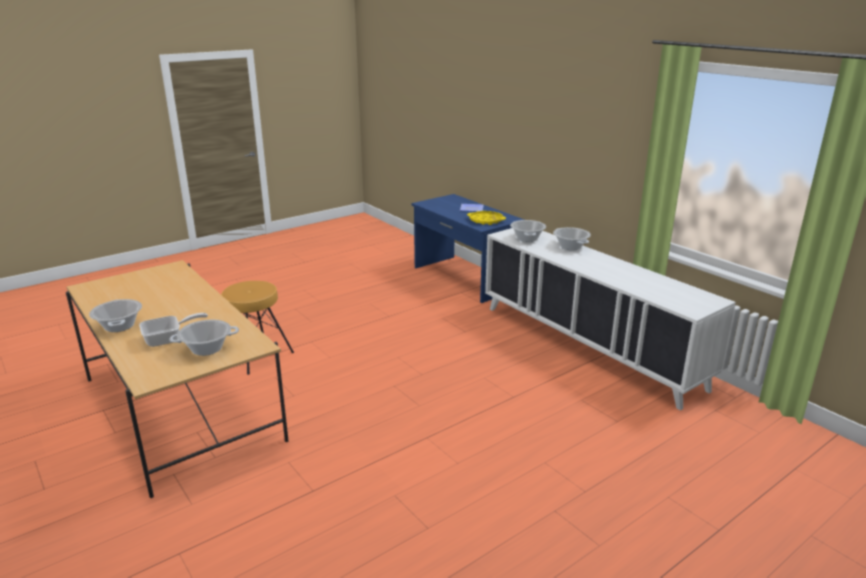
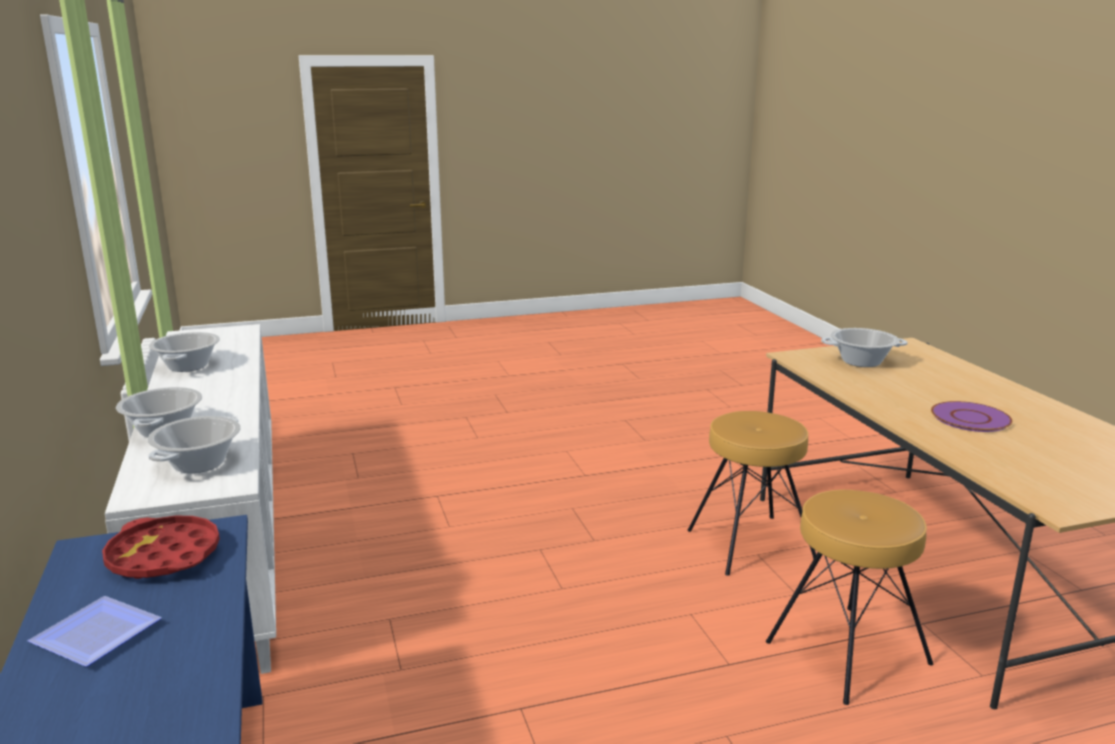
camera: 160 degrees left, 5 degrees down
(119, 326) = (1022, 400): cooking pot -> cooking pot (188, 366)
(168, 339) = (925, 377): frying pan -> none
(169, 307) = (970, 418): none -> purple plate
(298, 402) = (750, 544): none -> brown stool
(486, 221) = (163, 556): yellow tray -> red tray

